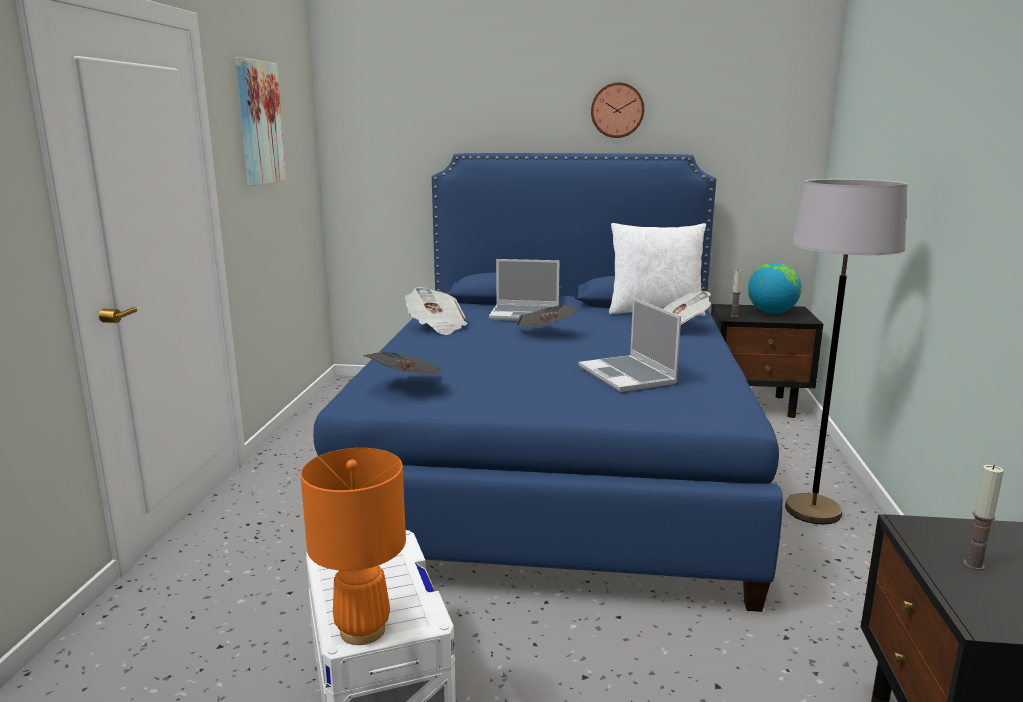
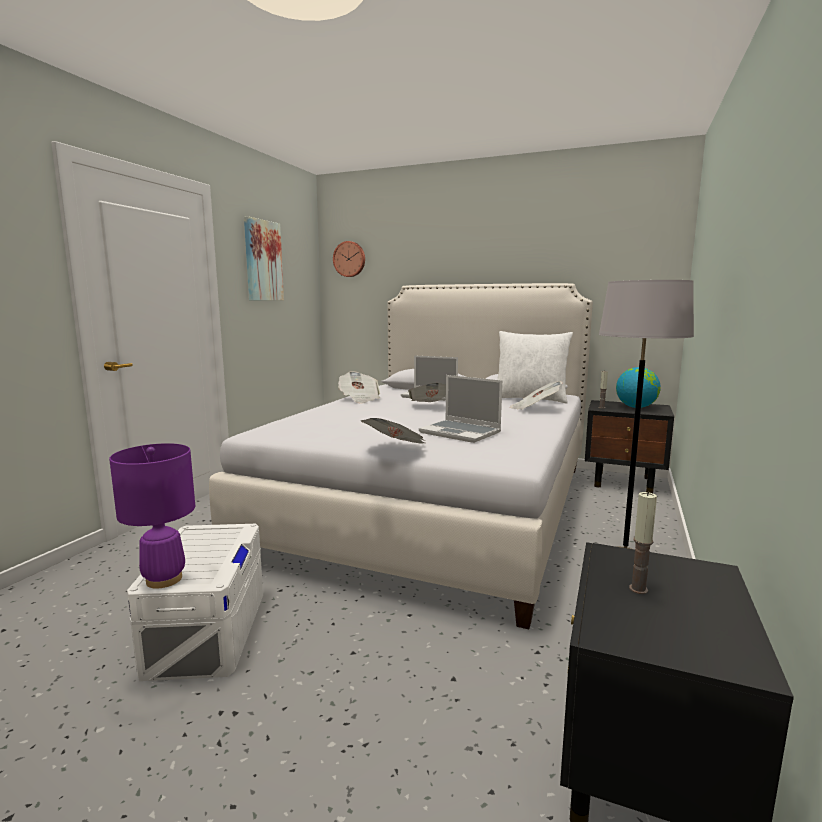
camera: 15 degrees right, 5 degrees down
(362, 630) = (164, 579): orange table lamp -> purple table lamp
(408, 385) = (295, 426): newspaper -> newspaper (396, 449)
(554, 462) = (435, 505): blue bed -> white bed
(617, 110) = (519, 252): wall clock -> wall clock (349, 259)
(628, 376) = (461, 433): laptop -> laptop turned 45 degrees counterclockwise

